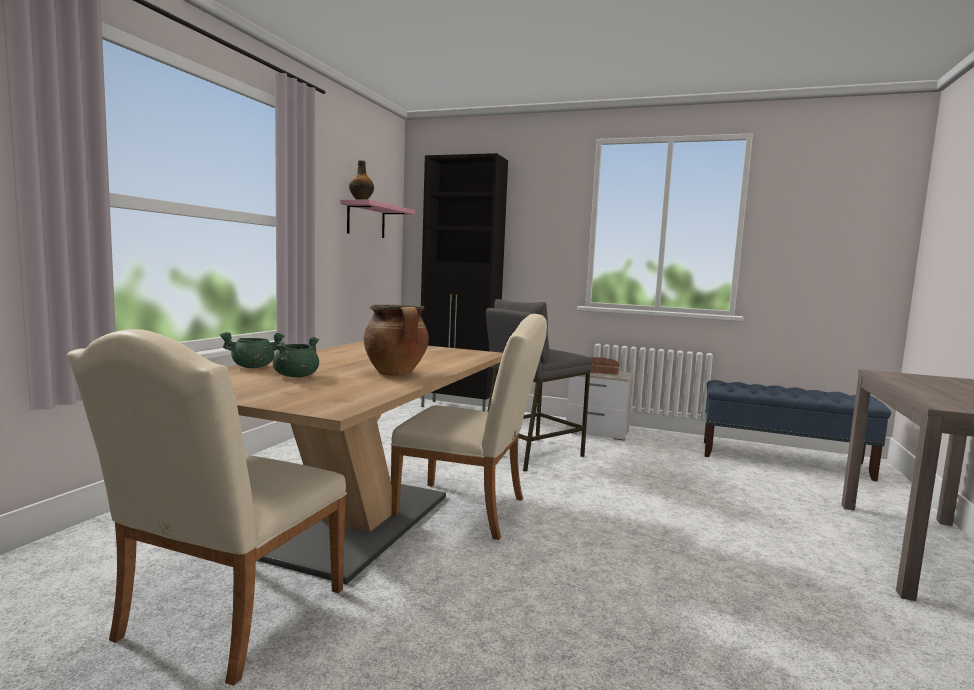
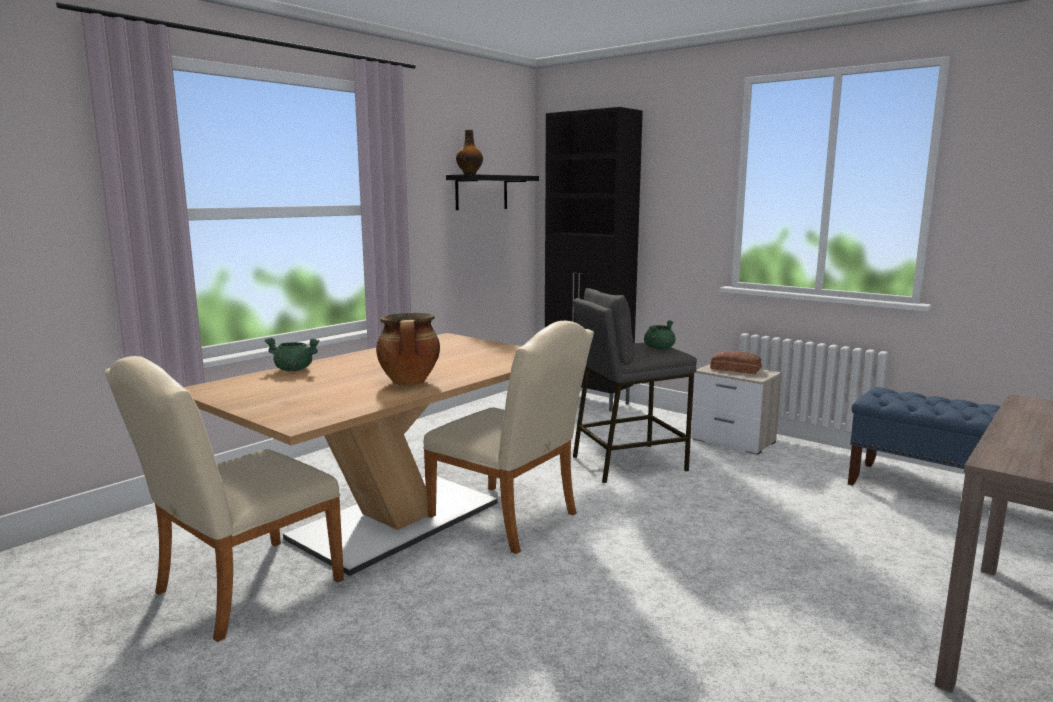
camera: 20 degrees right, 5 degrees up
(296, 376) = (316, 382): green cooking pot -> green cooking pot (659, 348)
(366, 220) = (481, 192): pink shelf -> black shelf

